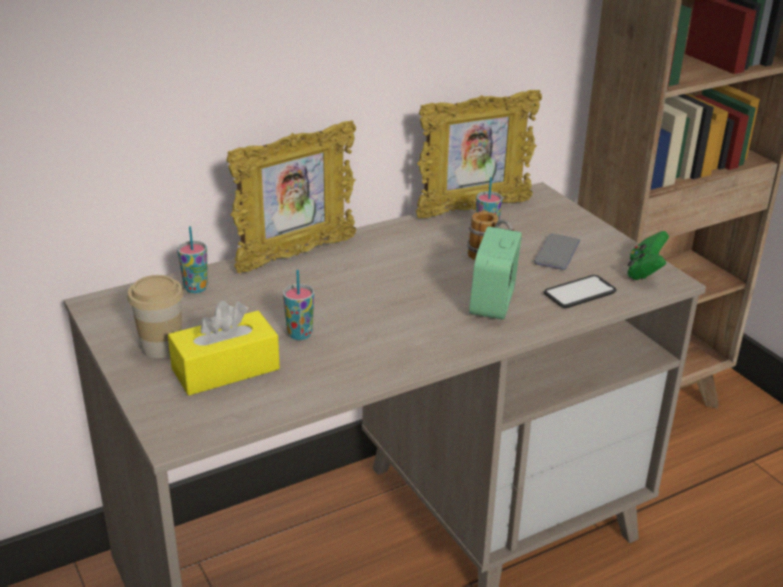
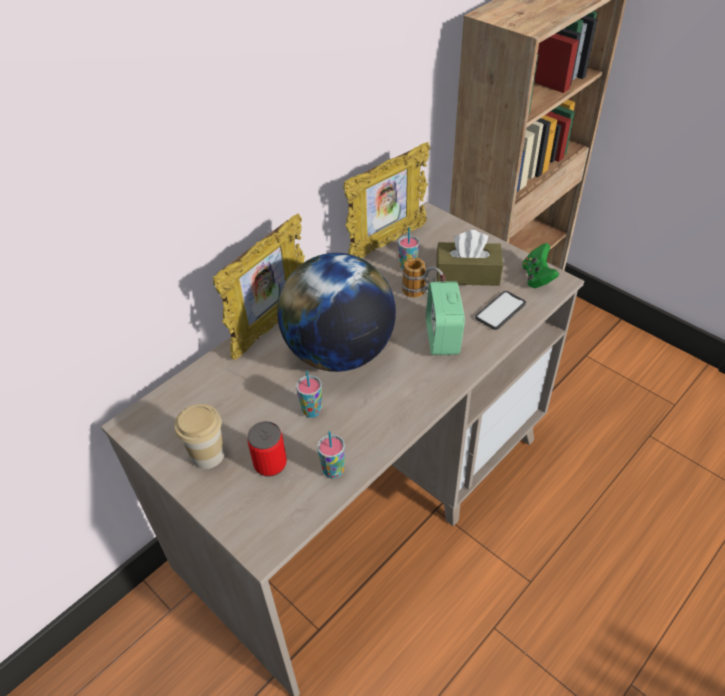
camera: 15 degrees left, 15 degrees up
(196, 288) = (206, 384): cup -> cup (333, 470)
(225, 369) = (270, 464): yellow tissue box -> can
(361, 291) = (339, 353): none -> globe
(557, 253) = (467, 274): phone -> brown tissue box

